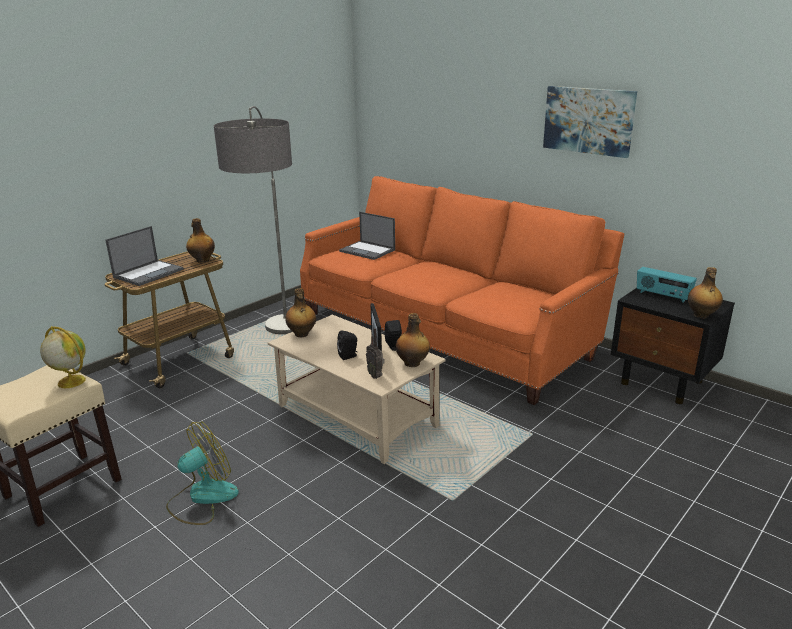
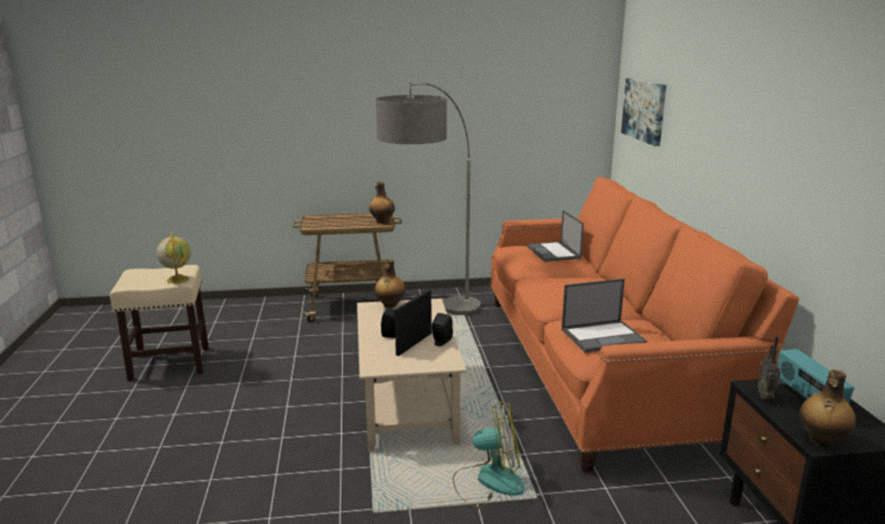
camera: 40 degrees right, 5 degrees down
(149, 273) = (331, 221): laptop -> laptop (603, 336)
(202, 498) = (223, 410): fan -> fan (488, 481)
(376, 376) = (384, 359): radio -> radio (766, 397)
(412, 363) = (430, 362): bottle -> none
(588, 120) = (787, 136): picture -> picture (644, 110)

